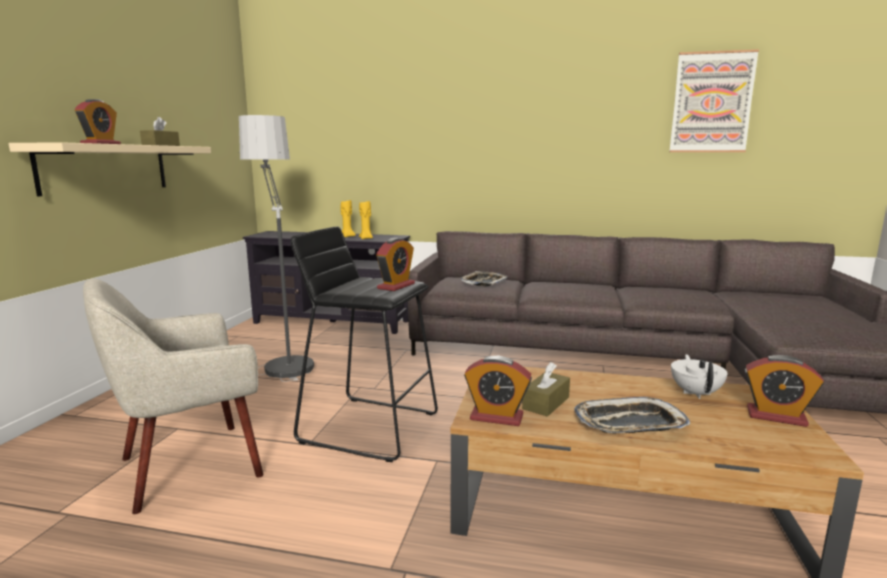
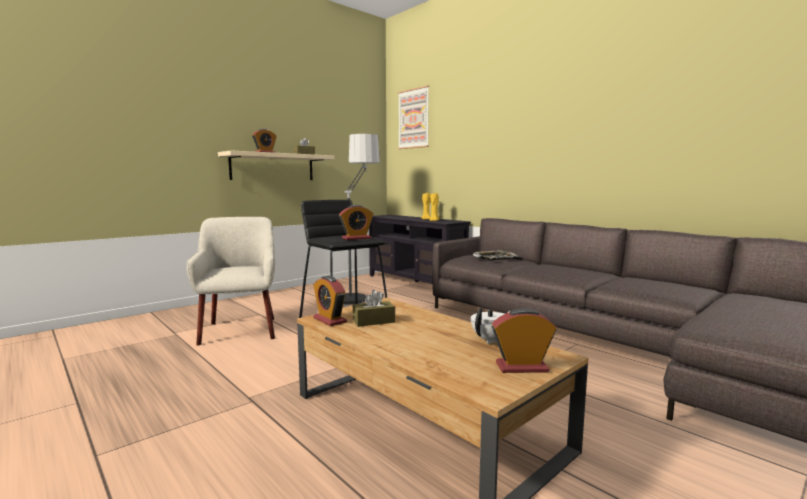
camera: 35 degrees right, 5 degrees down
(188, 466) = (240, 330): beige armchair -> beige armchair turned 75 degrees clockwise
(629, 424) = (396, 342): tray -> none
(711, 103) = (739, 92): picture -> picture (413, 118)
(776, 416) = (521, 367): alarm clock -> alarm clock turned 120 degrees clockwise

